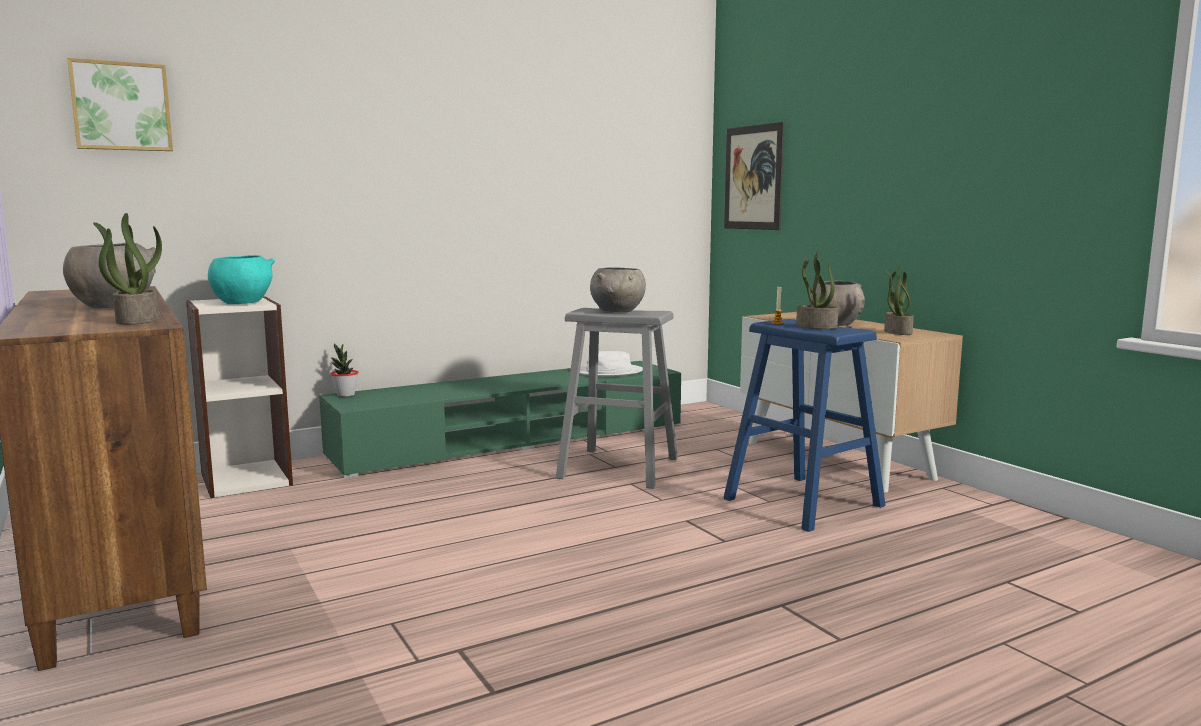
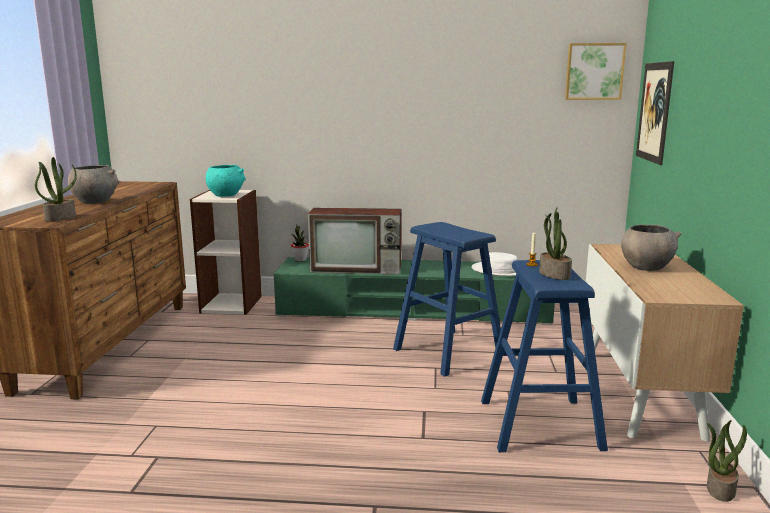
camera: 35 degrees right, 5 degrees up
(121, 106) = (177, 70): picture -> picture (594, 71)
(445, 392) = (358, 268): none -> television
(618, 311) = (452, 230): grey bowl -> none
(618, 468) = (447, 352): grey stool -> blue stool
(897, 332) = (680, 288): potted plant -> potted plant (720, 488)

